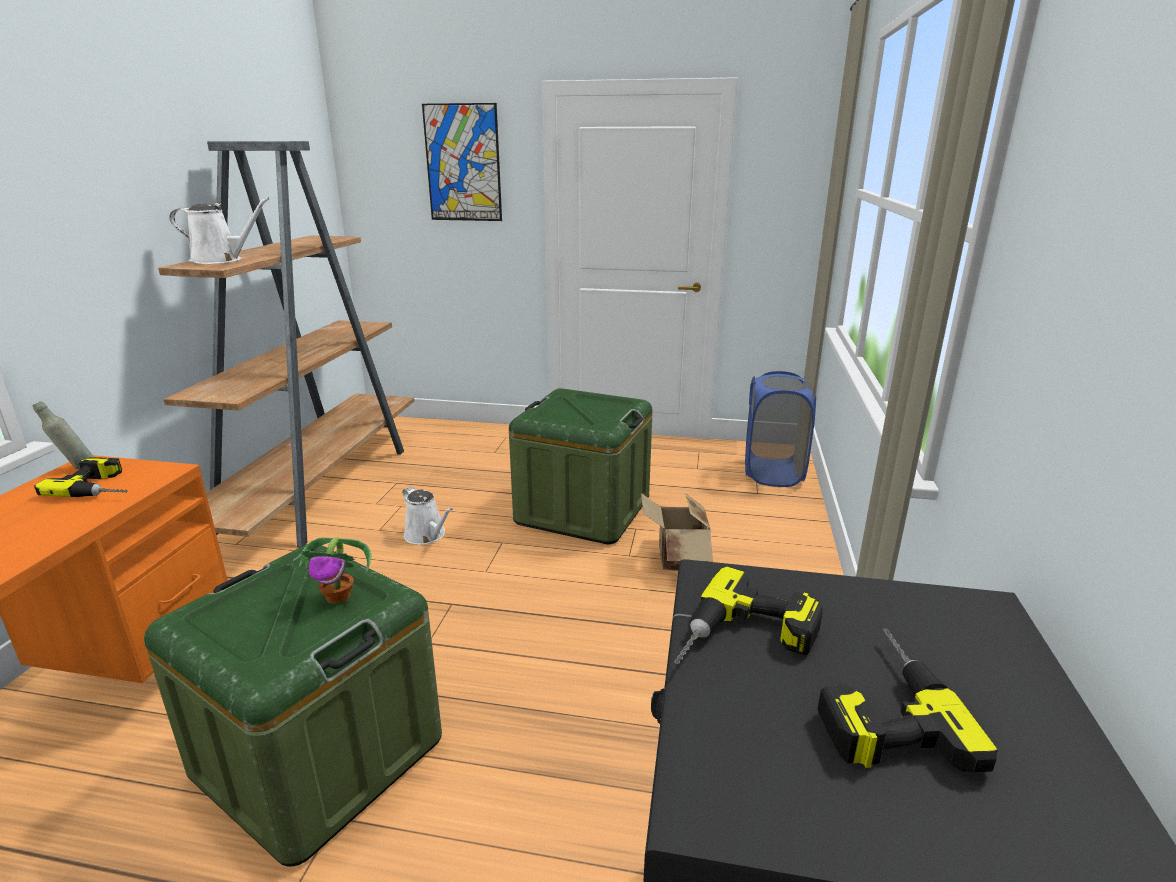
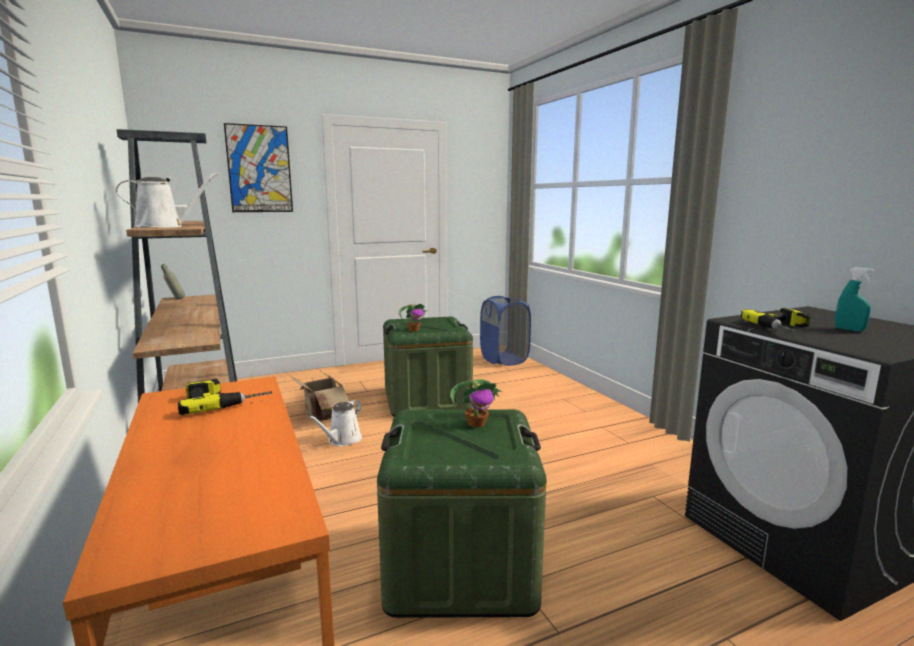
camera: 35 degrees left, 10 degrees down
(75, 468) = (161, 400): grey bottle -> grey bottle (175, 299)
(427, 535) = (342, 440): white watering can -> white watering can turned 105 degrees clockwise
(559, 413) = (414, 330): none -> potted plant
(677, 560) = (515, 407): cardboard box -> cardboard box (322, 415)
(878, 704) = (849, 329): power drill -> turquoise spray bottle

